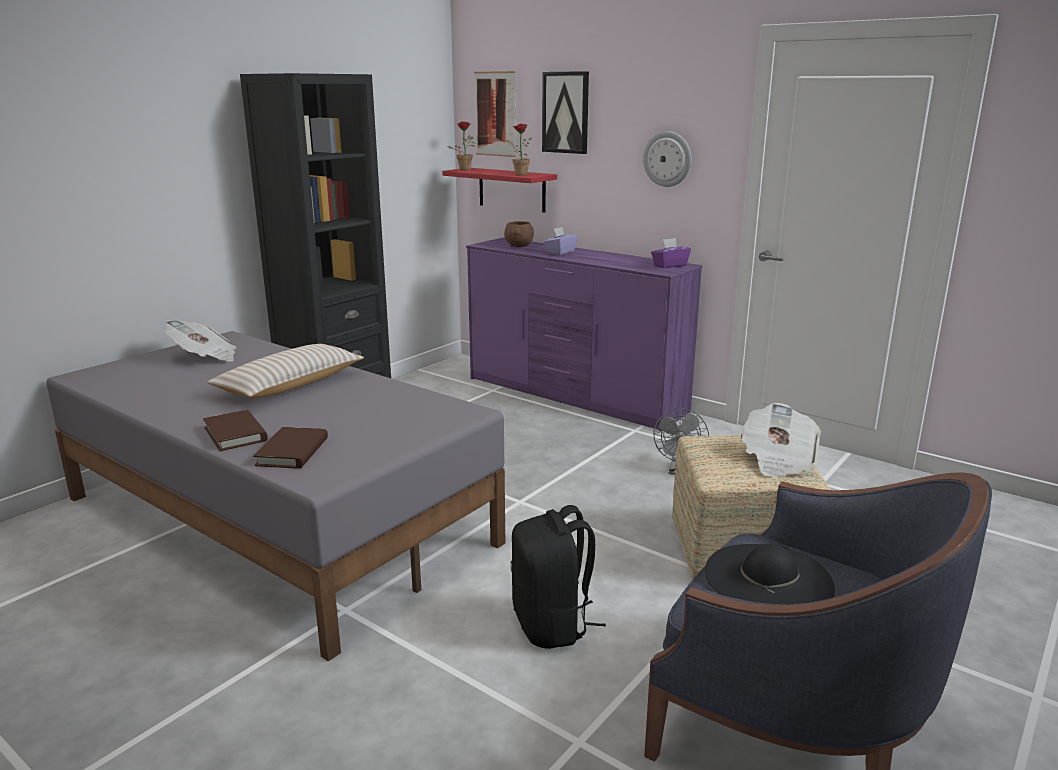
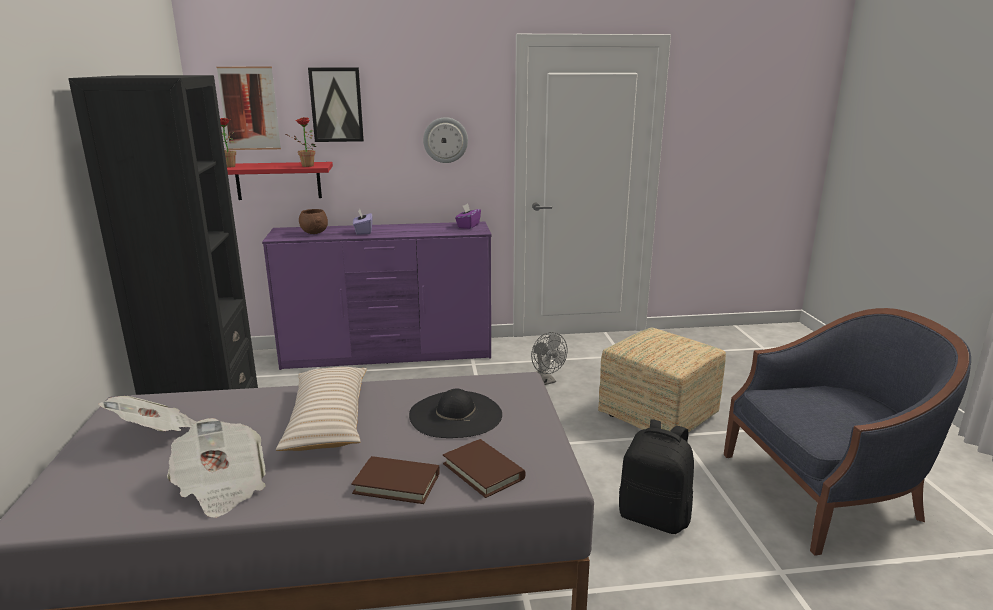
camera: 45 degrees left, 0 degrees up
(768, 578) = (810, 410): black hat -> black hat (455, 414)
(777, 460) = (681, 343): newspaper -> newspaper (221, 487)

